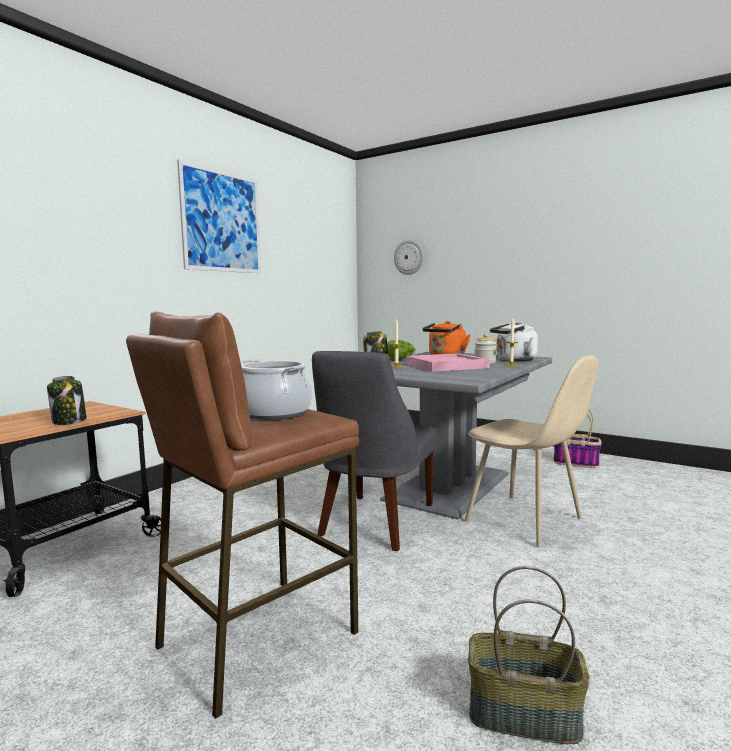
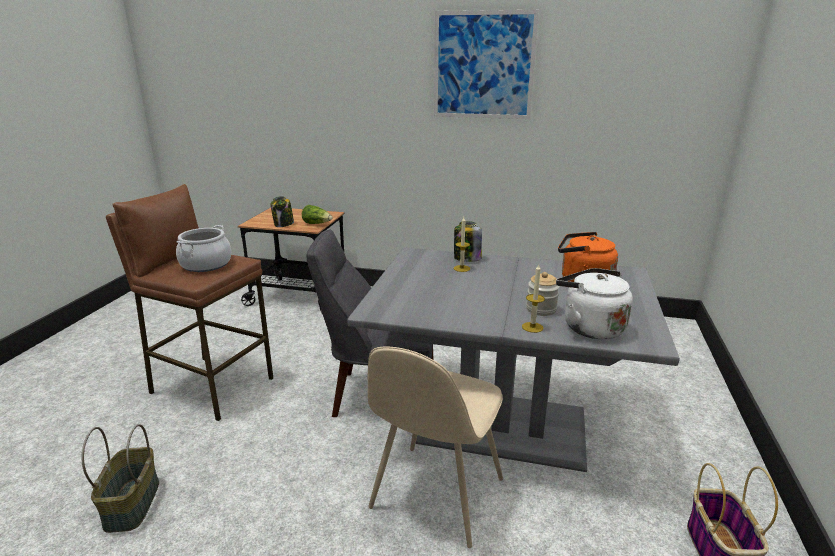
camera: 70 degrees right, 15 degrees up
(400, 360) = (520, 264): lettuce -> lettuce (317, 224)
(409, 257) = (778, 106): wall clock -> none
(446, 366) = (485, 290): pink tray -> none

